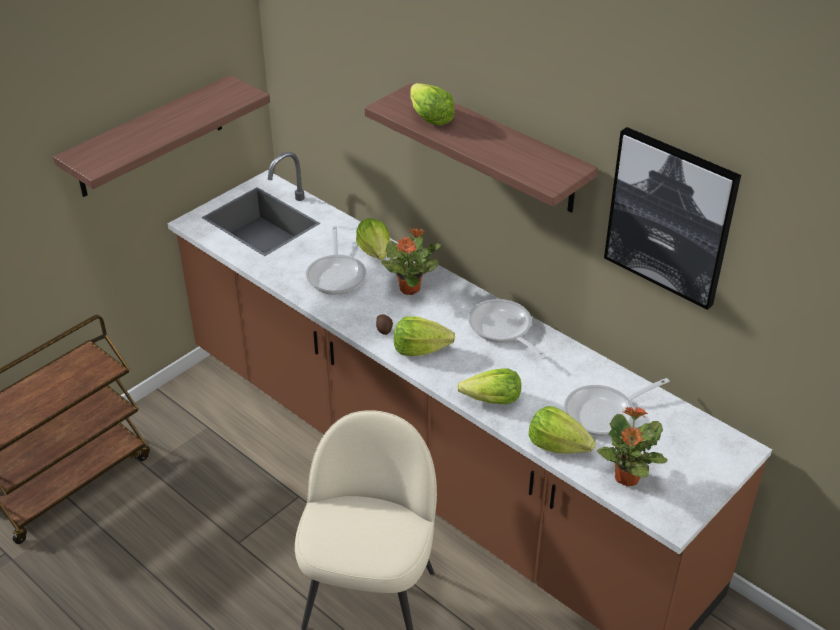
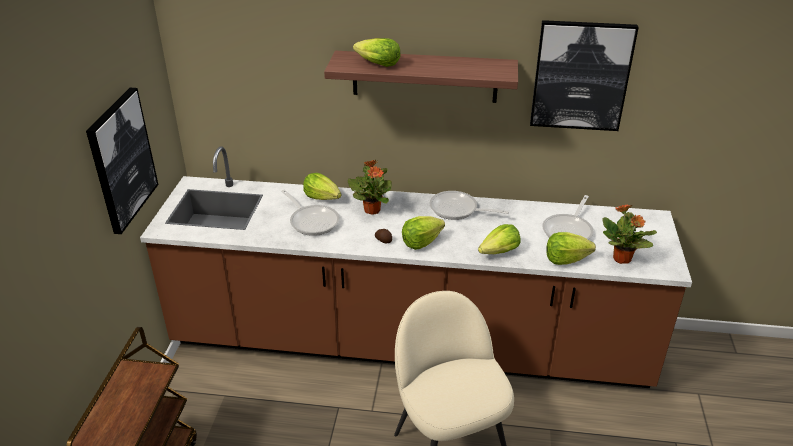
camera: 35 degrees left, 5 degrees down
(150, 137) = (121, 160): shelf -> picture

